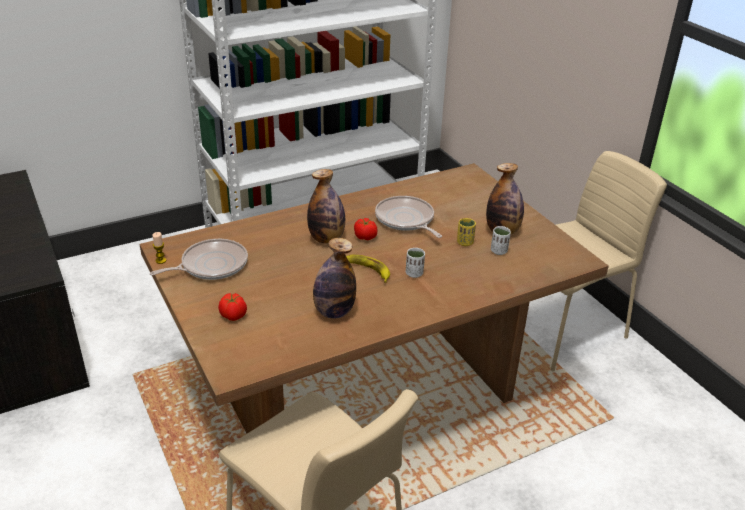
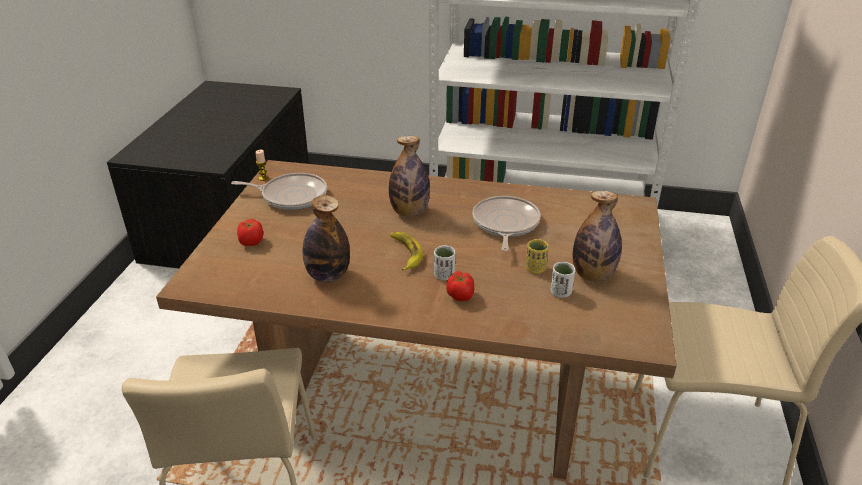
camera: 40 degrees right, 0 degrees up
(365, 237) = (445, 224): tomato -> tomato (460, 296)

